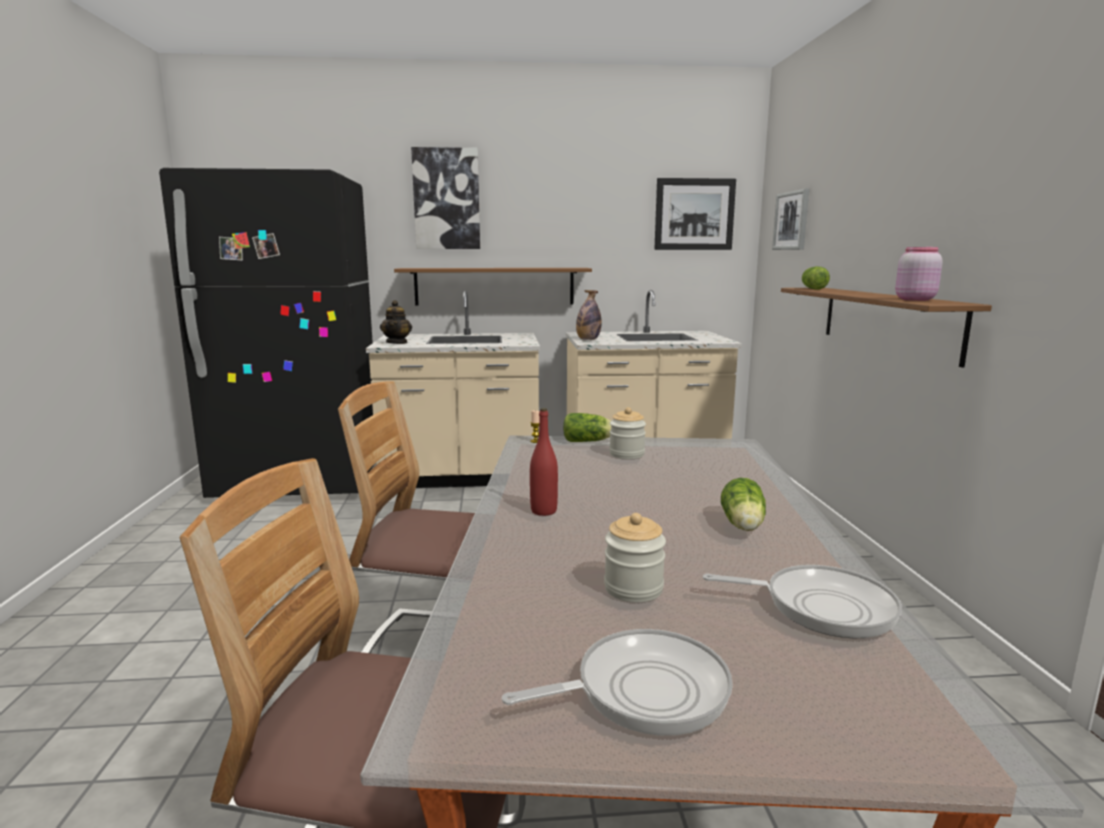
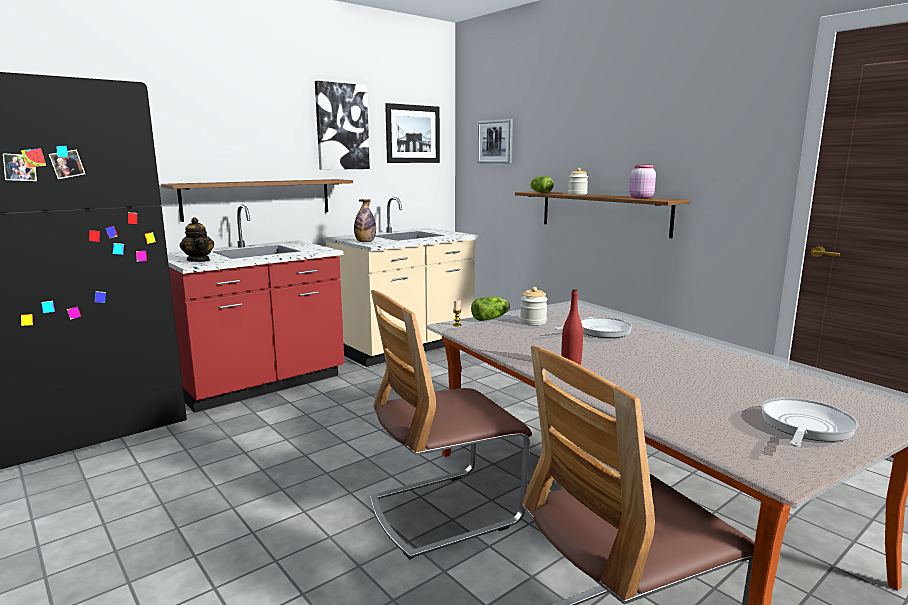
camera: 35 degrees left, 0 degrees up
(446, 199) = (207, 114): picture -> picture (341, 127)
(461, 476) = (260, 383): beige counter -> red counter
(633, 588) = (704, 389): jar -> jar (577, 194)
(743, 526) = (678, 347): lettuce -> none
(821, 607) = (782, 373): frying pan -> frying pan (599, 331)

